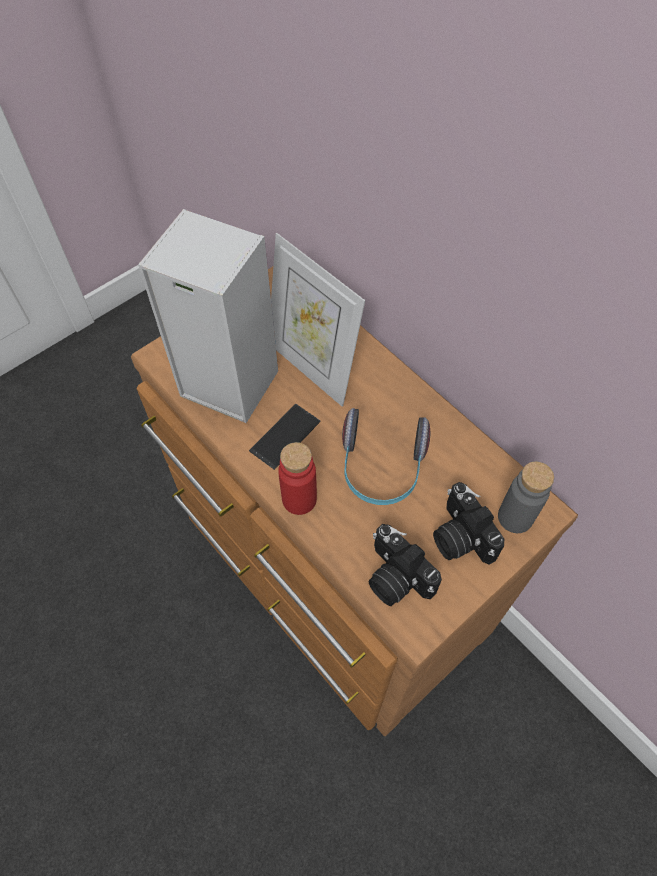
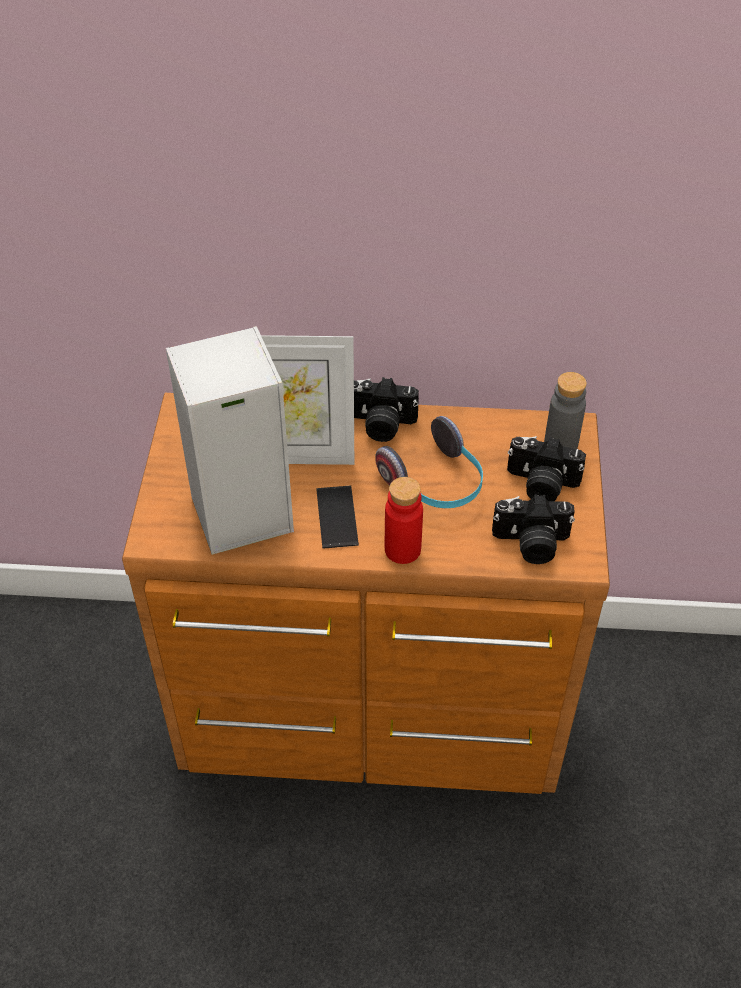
camera: 45 degrees left, 10 degrees down
(395, 391) = (380, 425): none -> camera

